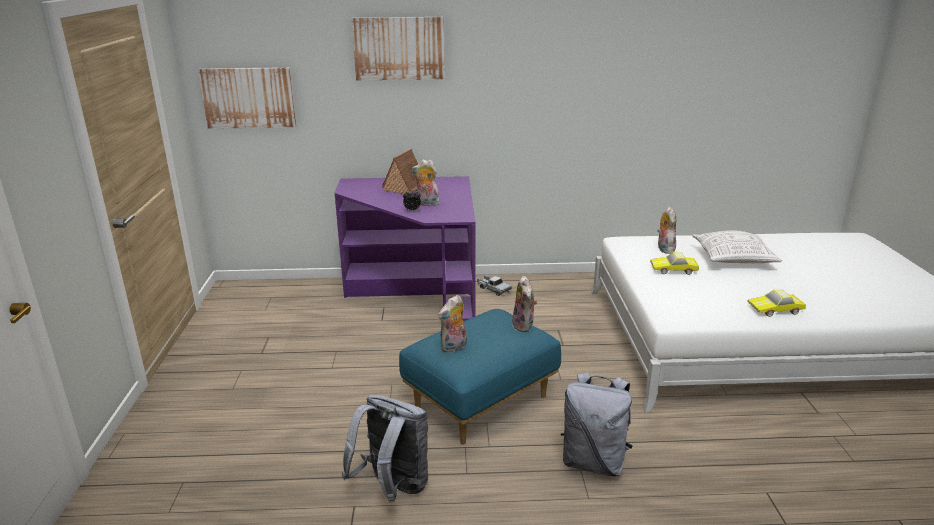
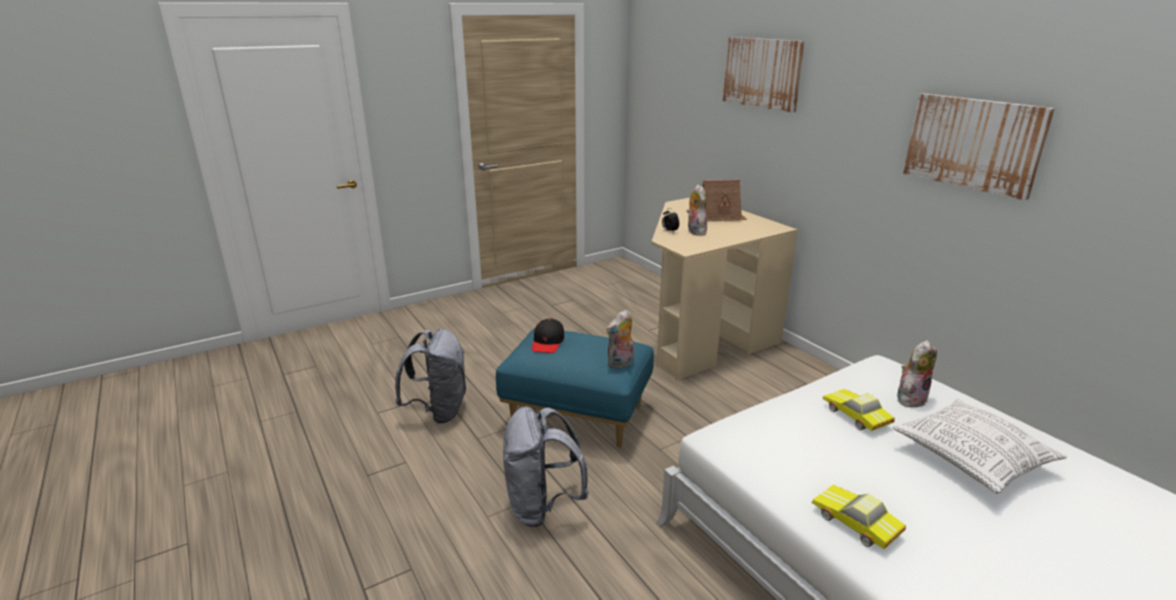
camera: 60 degrees right, 0 degrees up
(248, 97) = (658, 105): picture -> picture (973, 143)
(416, 300) = (700, 333): purple desk -> beige desk
(454, 347) = (548, 342): plush toy -> black cap
(493, 289) = (776, 362): toy truck -> none

